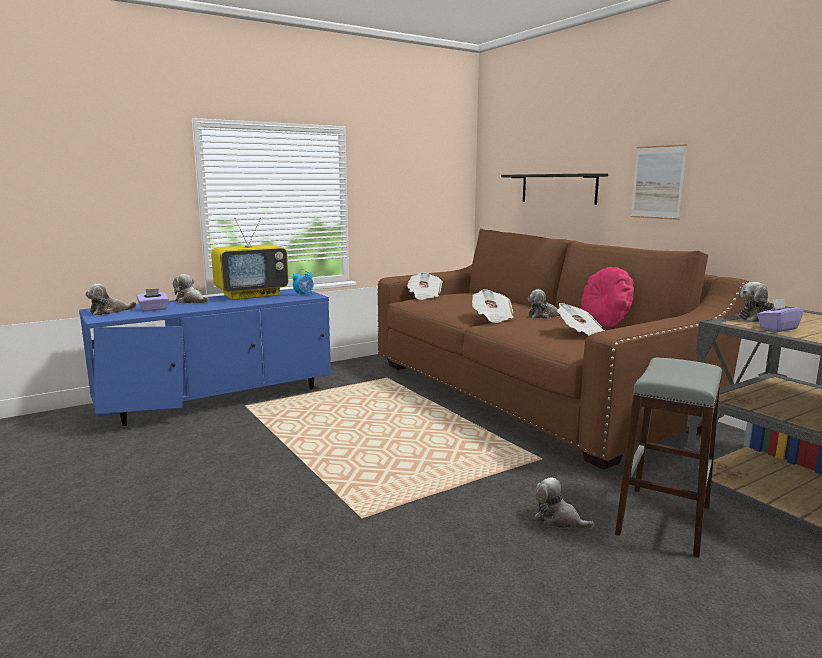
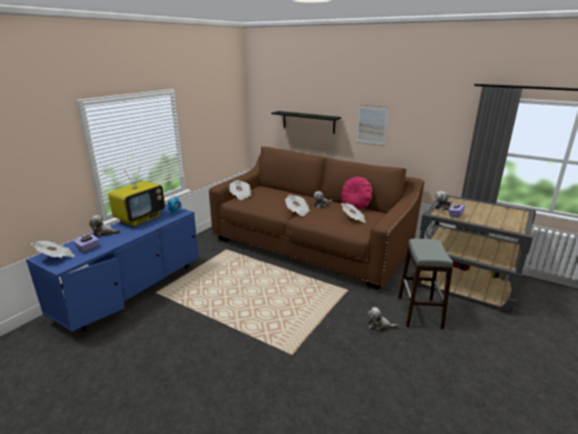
camera: 25 degrees left, 10 degrees up
(109, 312) = (56, 257): plush toy -> newspaper

